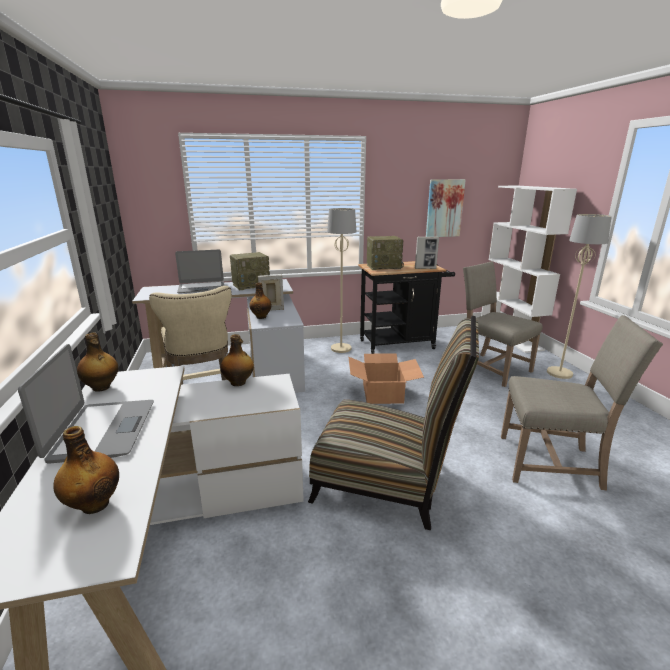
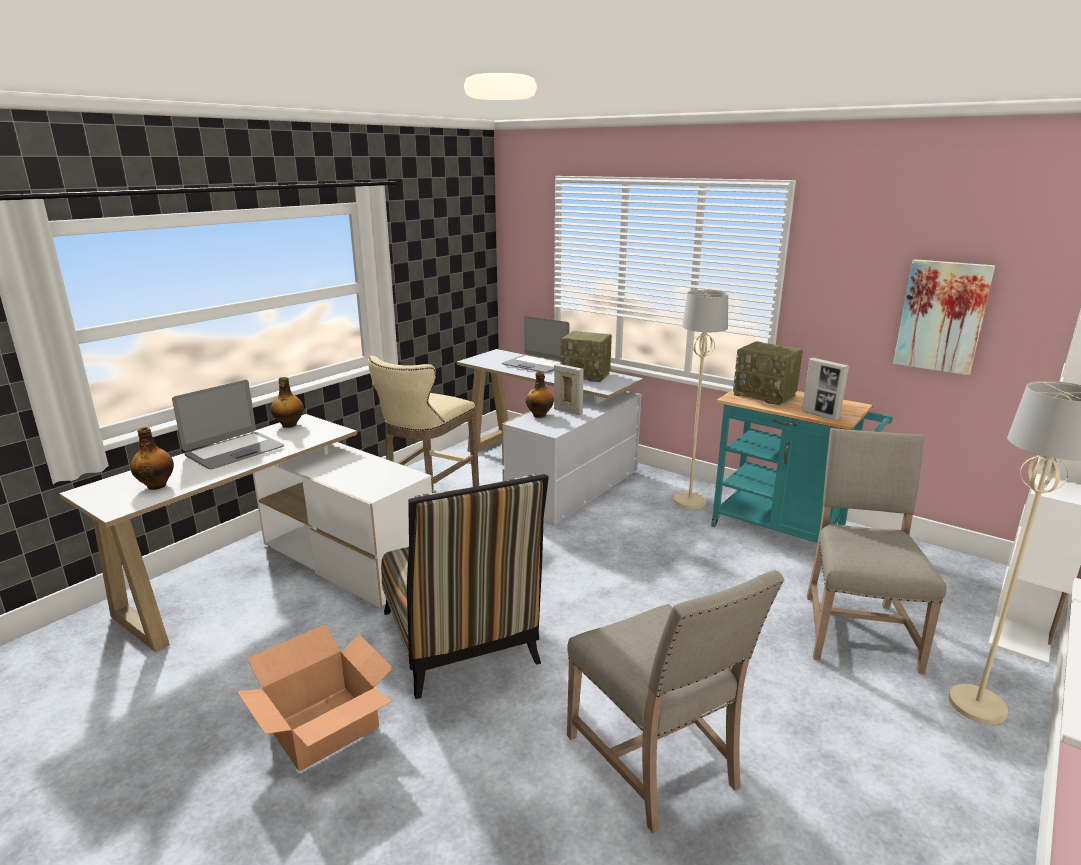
camera: 50 degrees right, 0 degrees up
(238, 383) = (384, 464): bottle -> none
(383, 393) = (631, 571): cardboard box -> cardboard box (324, 727)
(401, 344) = (785, 532): black cart -> turquoise cart

